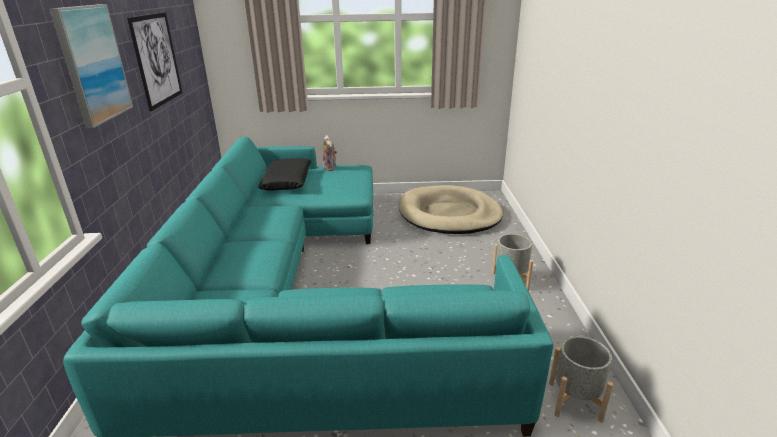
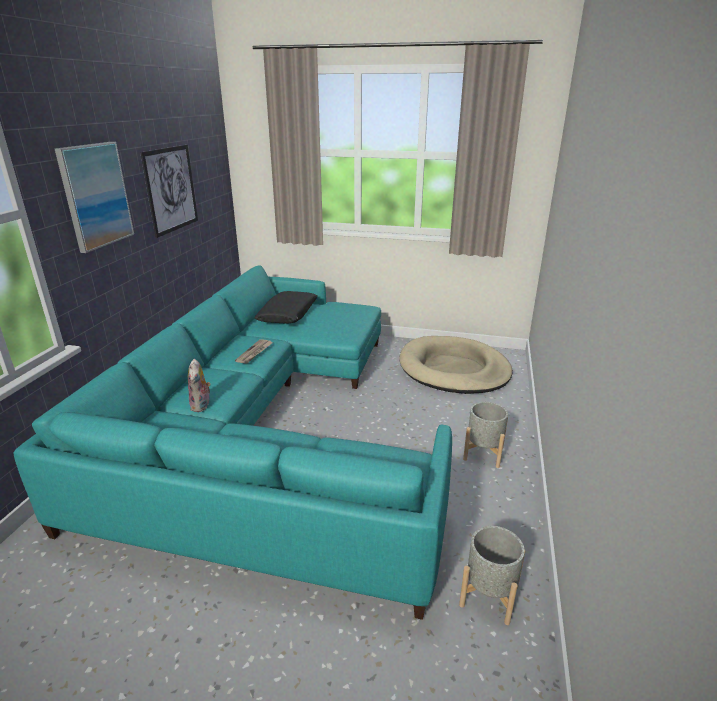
camera: 15 degrees right, 0 degrees up
(274, 220) = (254, 352): none -> newspaper
(330, 168) = (337, 305): plush toy -> plush toy (201, 406)

